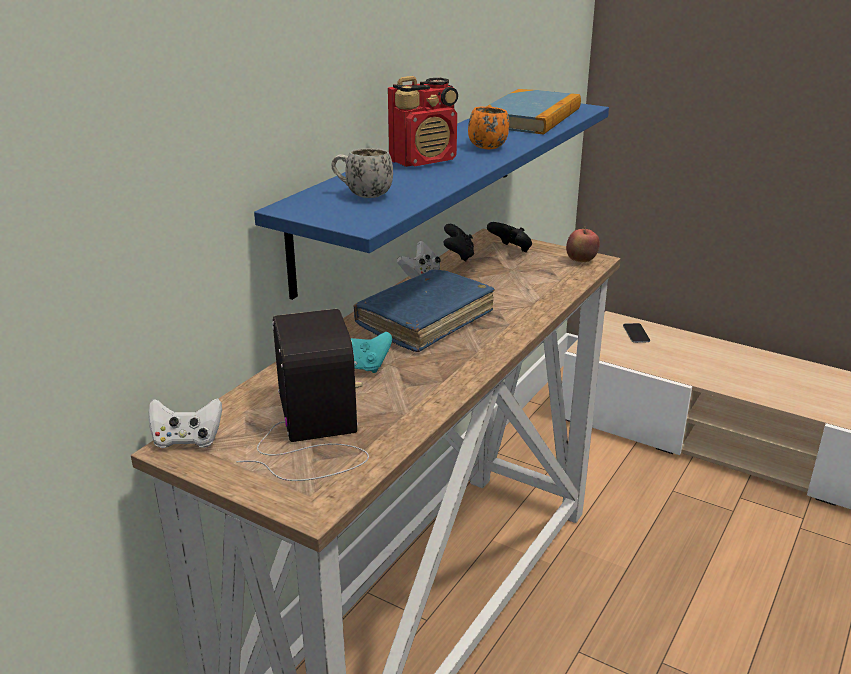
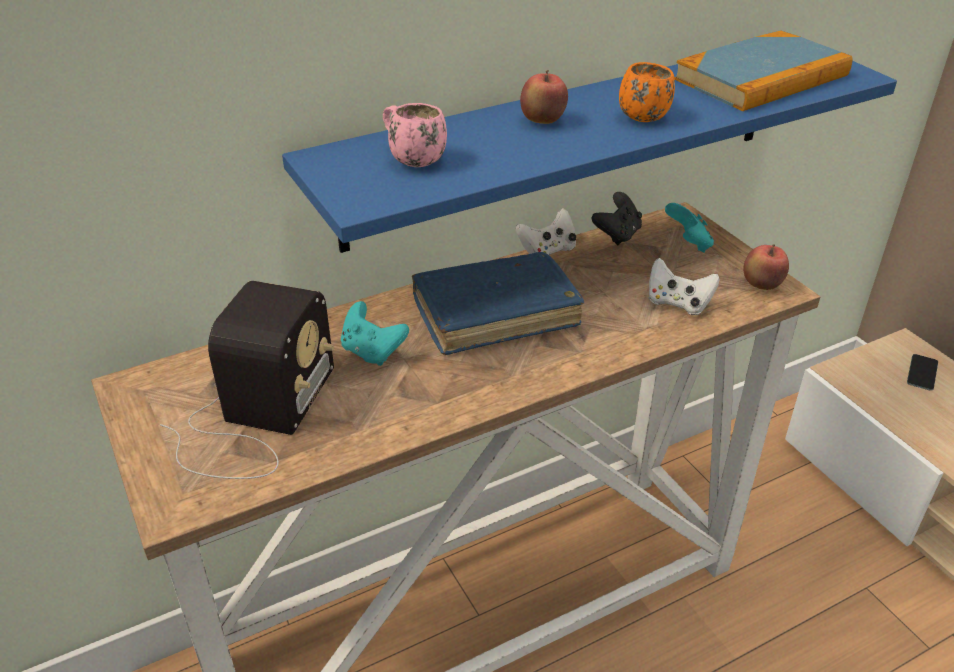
camera: 30 degrees right, 10 degrees up
(187, 440) = (145, 382): white game controller -> white game controller (678, 303)
(362, 195) = (411, 159): white mug -> pink mug
(424, 160) = (542, 122): radio -> apple
(511, 250) = (688, 244): black game controller -> turquoise game controller

